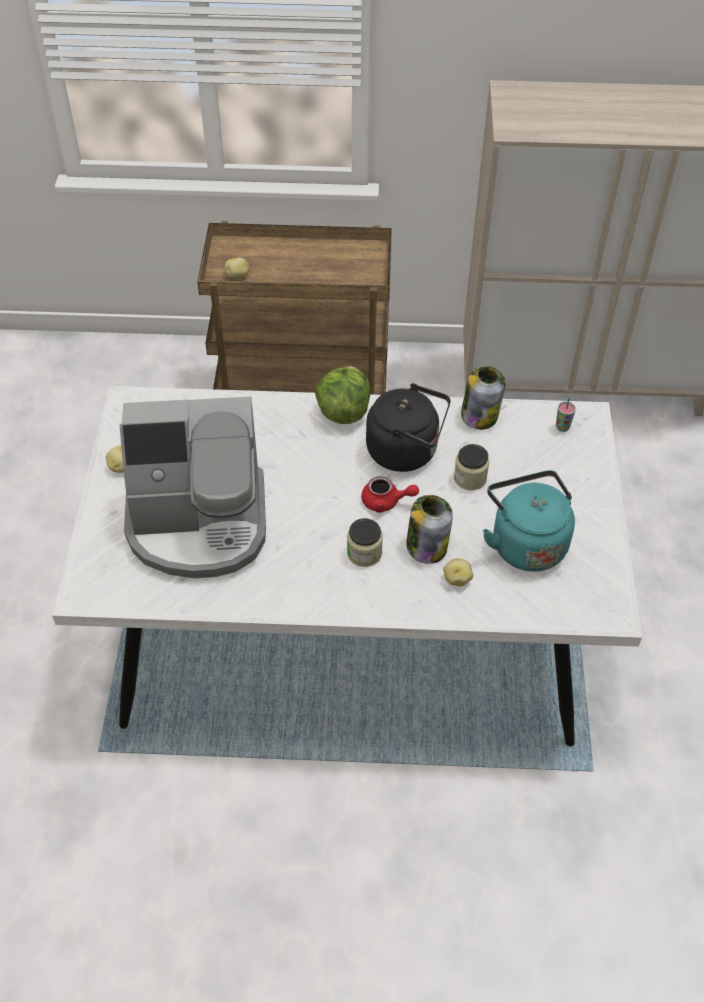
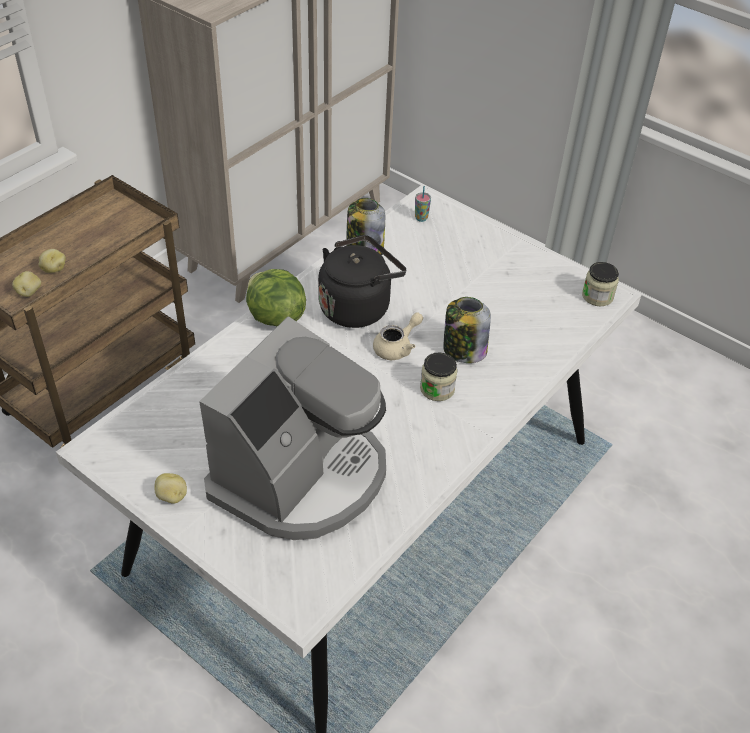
camera: 55 degrees left, 5 degrees down
(386, 502) = (397, 347): red teapot -> beige teapot
(457, 579) = (510, 352): potato -> potato (53, 269)
(470, 478) = (420, 290): jar -> jar (597, 296)
(525, 542) = (510, 298): turquoise kettle -> none

